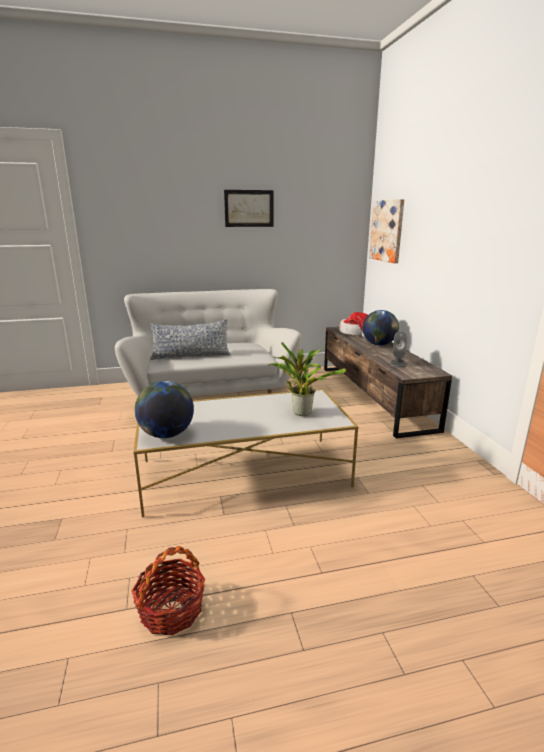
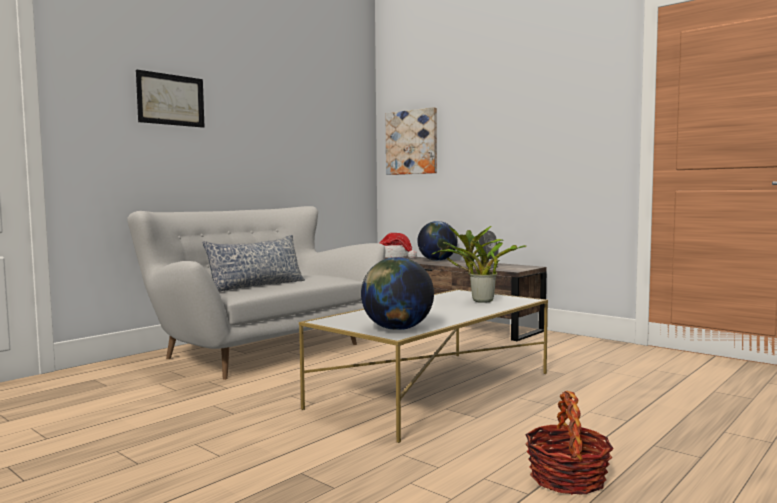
camera: 35 degrees left, 15 degrees down
(249, 208) = (264, 110): picture -> picture (171, 100)

